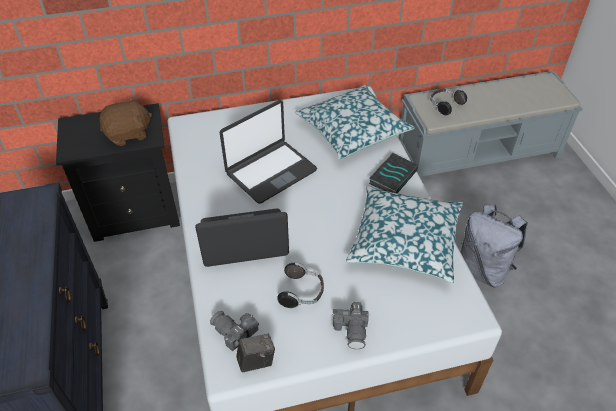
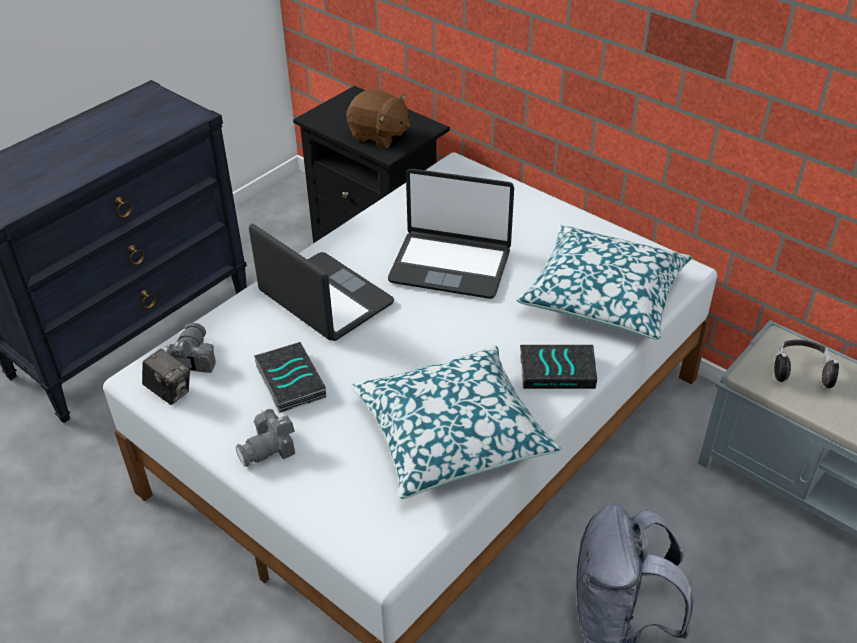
camera: 55 degrees right, 5 degrees down
(302, 293) = (288, 381): headphones -> book

